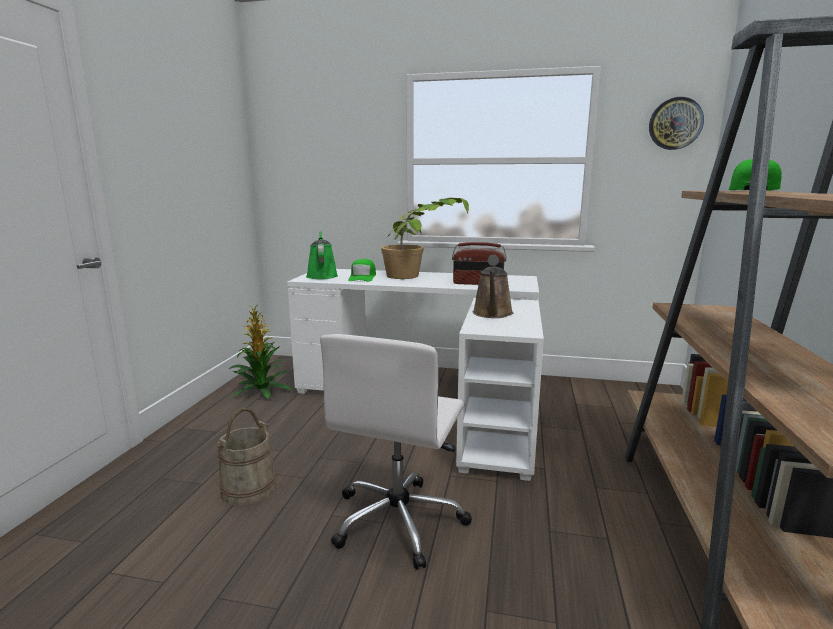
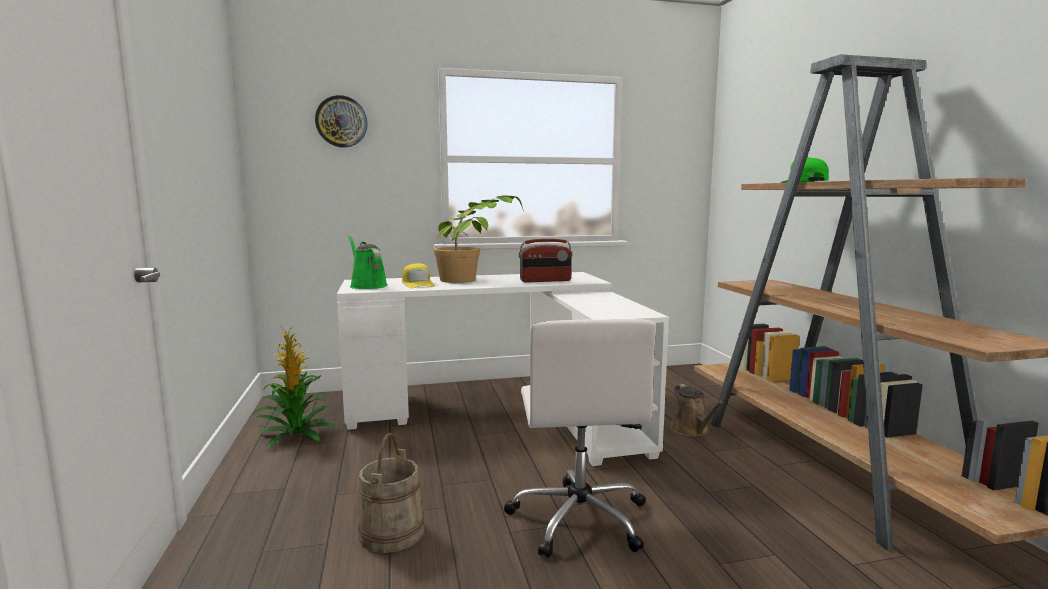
camera: 25 degrees left, 5 degrees down
(362, 277) = (418, 284): green cap -> yellow cap
(492, 314) = (594, 304): brown watering can -> brown watering can (692, 430)
(675, 123) = (682, 131): wall clock -> wall clock (341, 121)

